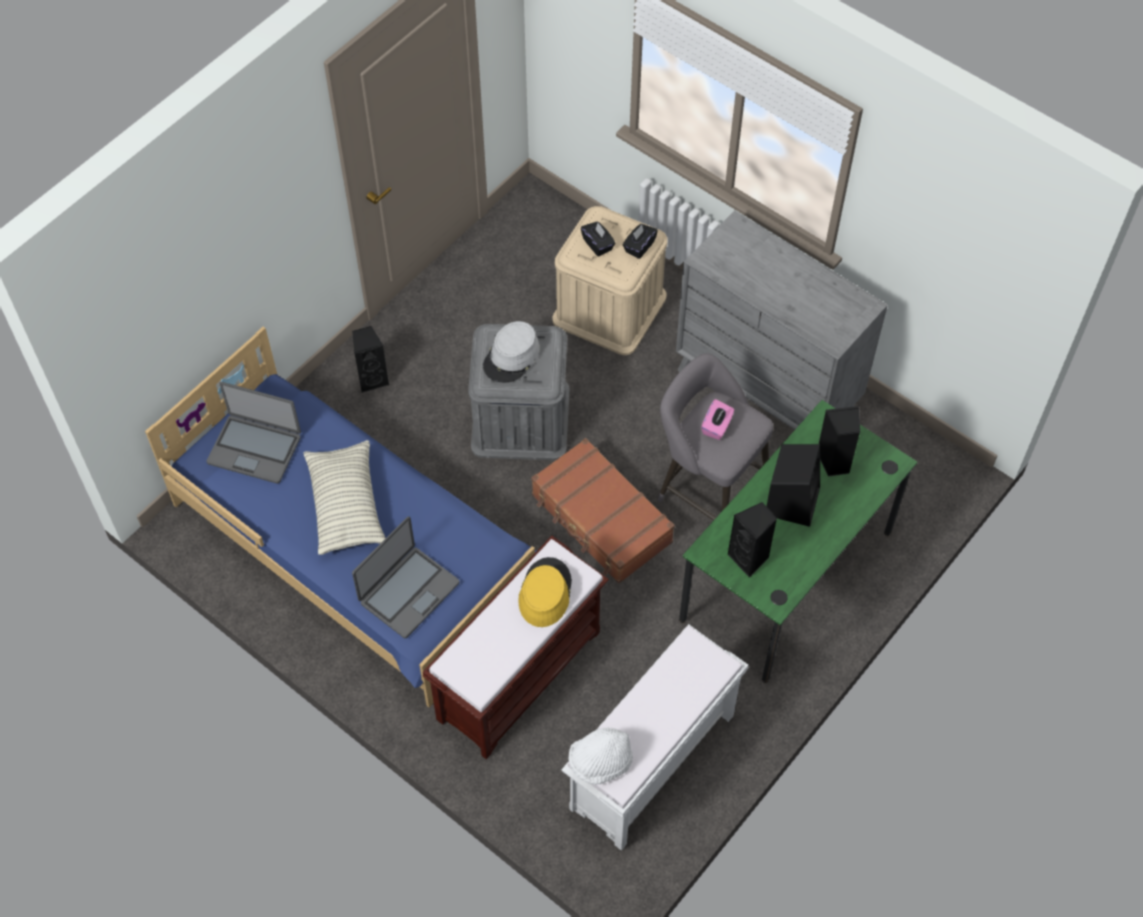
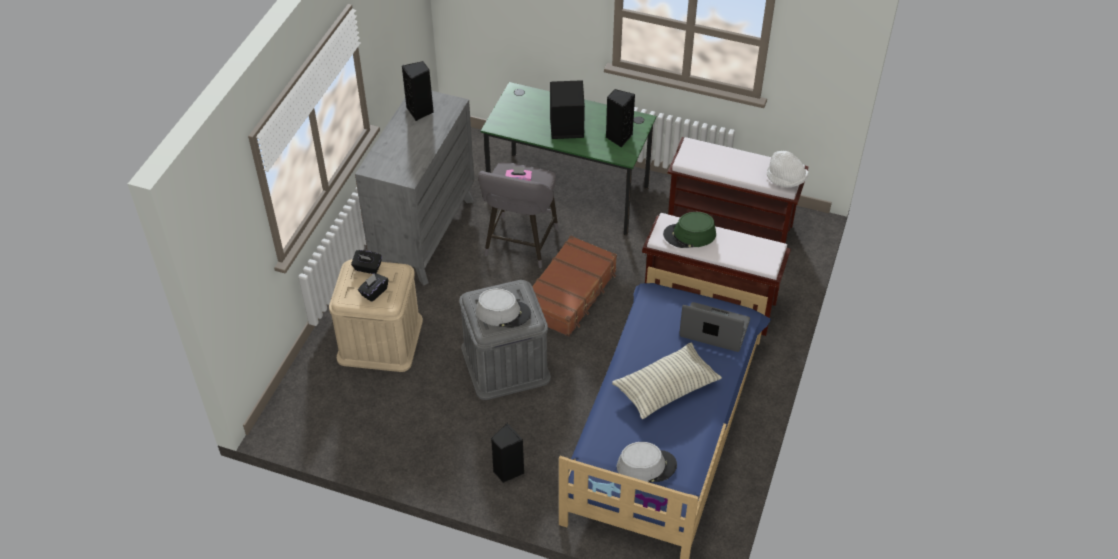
camera: 110 degrees left, 10 degrees down
(255, 449) = (646, 466): laptop -> grey hat
(544, 593) = (689, 235): yellow hat -> green hat
(651, 764) = (731, 224): white bench -> brown bench
(834, 462) = (527, 115): black speaker -> black speaker (420, 111)

